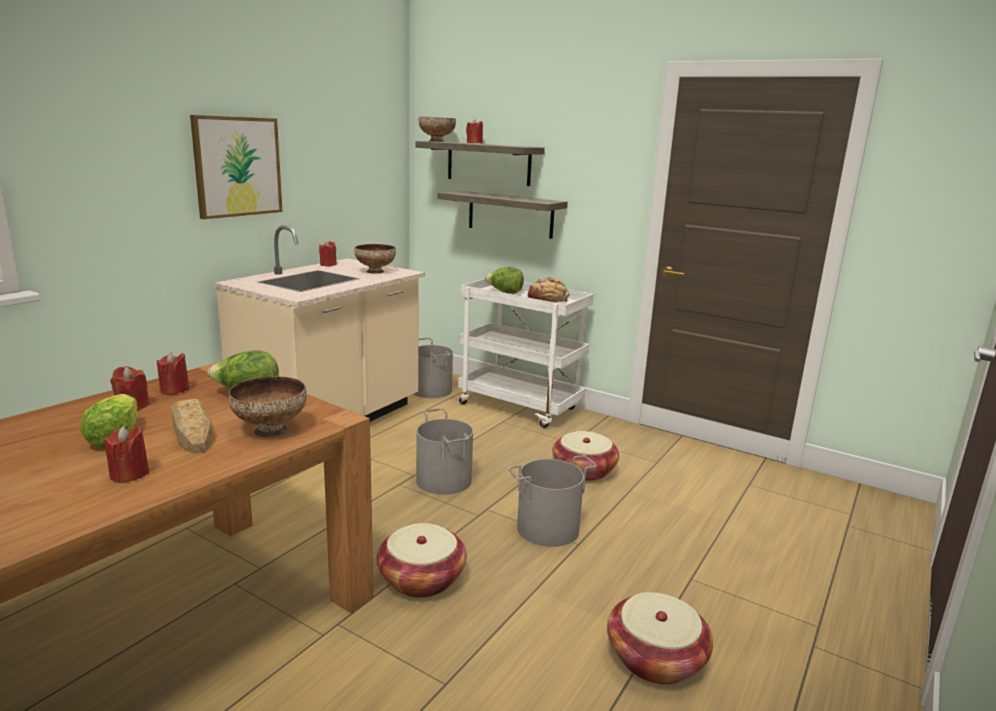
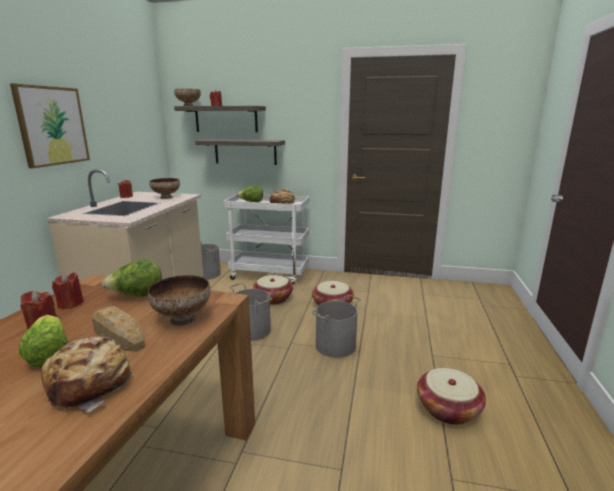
camera: 20 degrees left, 0 degrees up
(129, 474) = (91, 383): red candle -> bread
(421, 579) = (279, 401): basket -> basket (273, 299)

